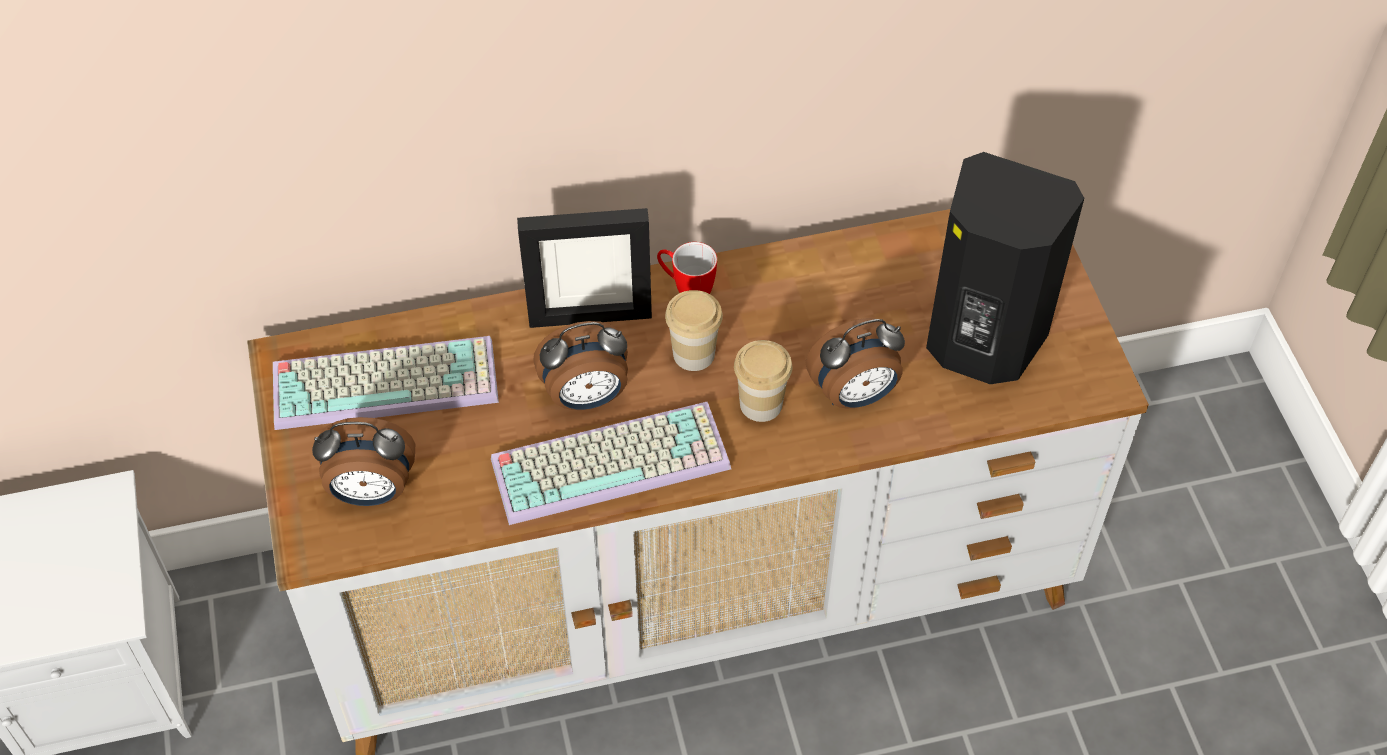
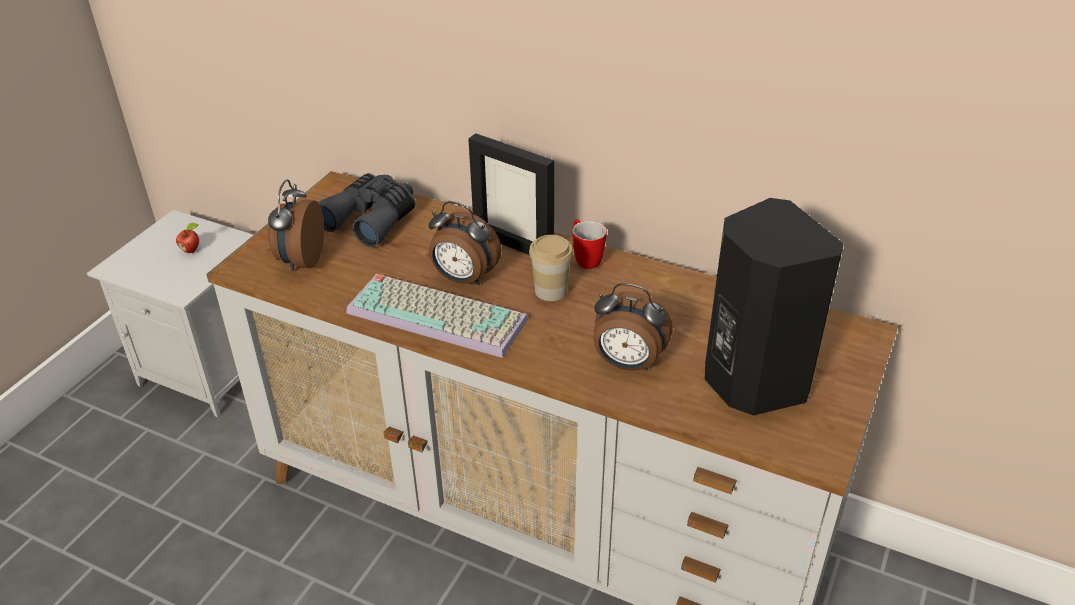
camera: 40 degrees right, 15 degrees down
(51, 550) = (192, 250): none -> apple
(371, 492) = (300, 260): alarm clock -> alarm clock turned 60 degrees clockwise
(388, 380) = (372, 219): keyboard -> grey binoculars
(761, 404) = (561, 336): cup -> none

